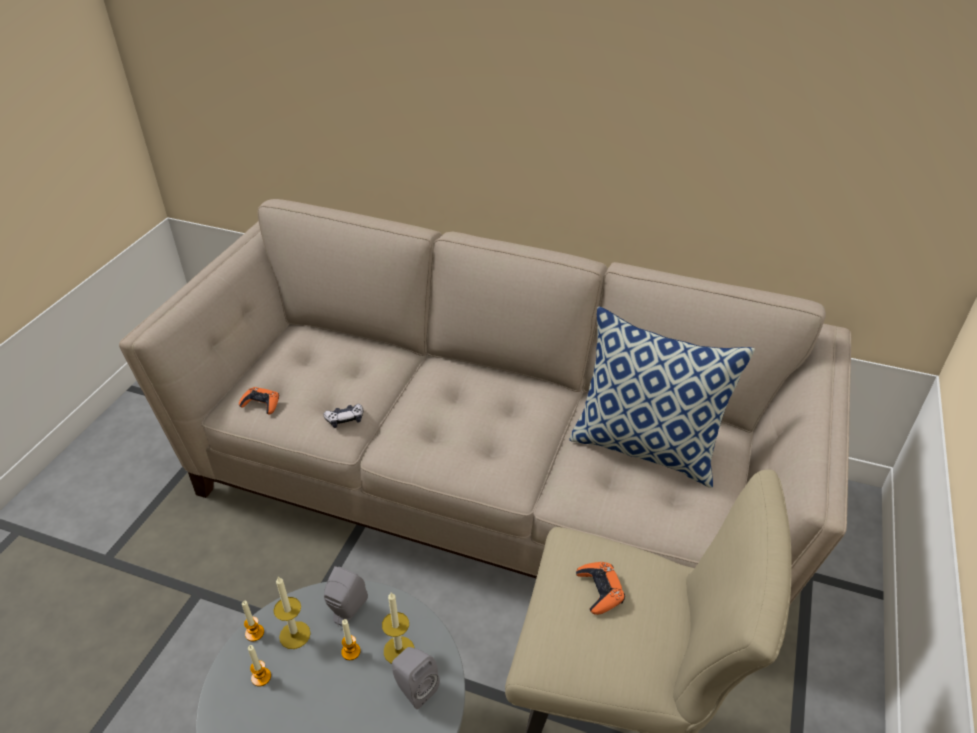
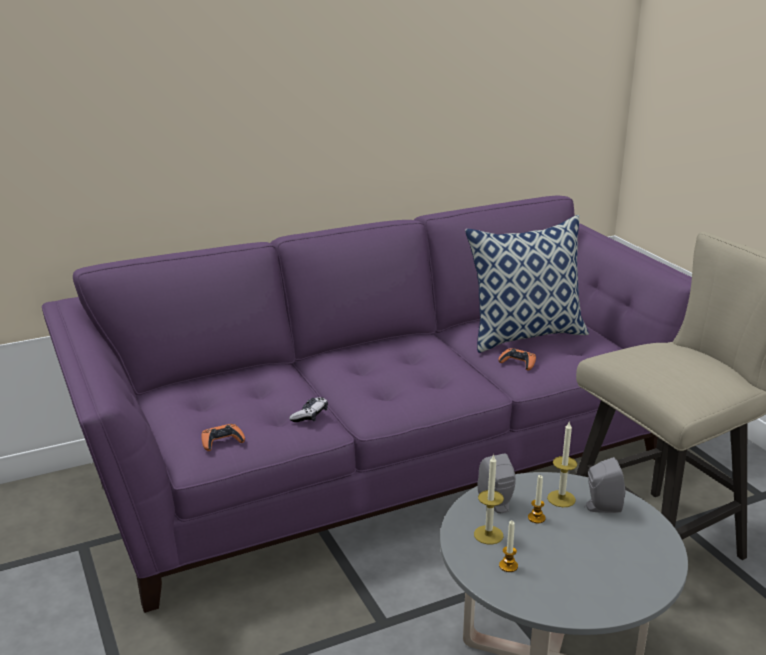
camera: 45 degrees left, 15 degrees down
(254, 633) = (461, 552): candle -> none
(490, 481) = (383, 461): beige sofa -> purple sofa
(600, 590) = (660, 361): orange game controller -> orange game controller (518, 363)

